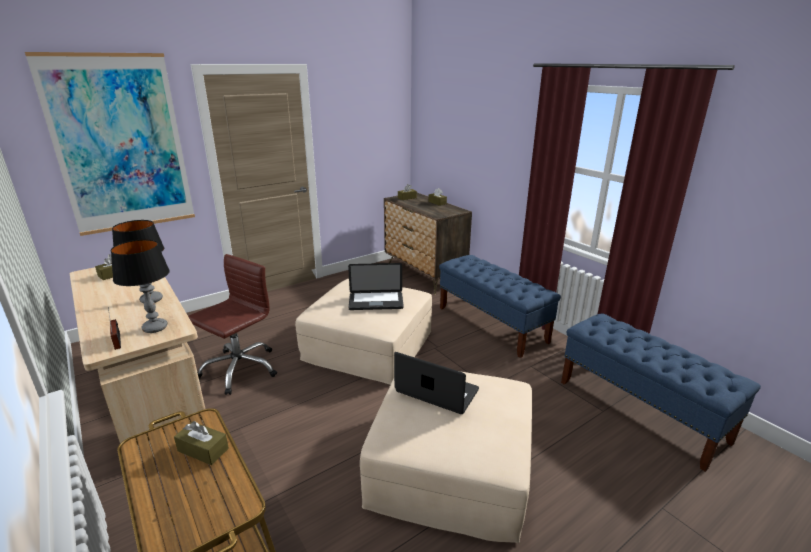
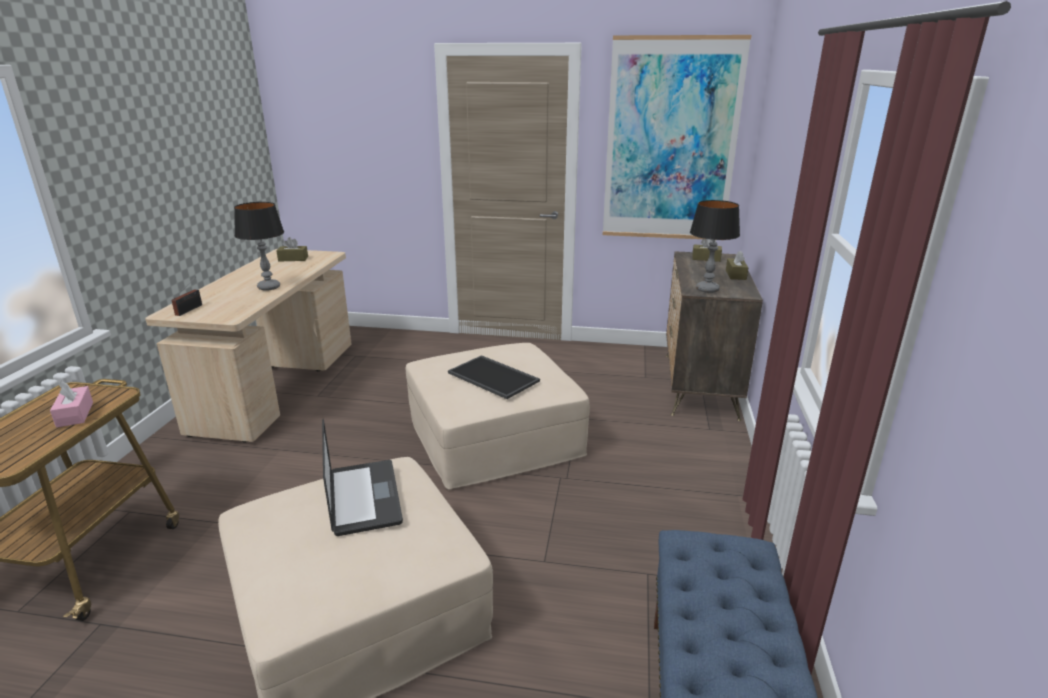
camera: 45 degrees right, 0 degrees up
(121, 145) = (356, 130): picture -> picture (671, 142)
(155, 328) = (224, 310): table lamp -> table lamp (707, 289)
(203, 450) = (75, 414): brown tissue box -> pink tissue box
(239, 369) = (358, 399): brown office chair -> none
(376, 302) = (495, 377): laptop -> tray
(492, 324) = (686, 490): blue bench -> none

